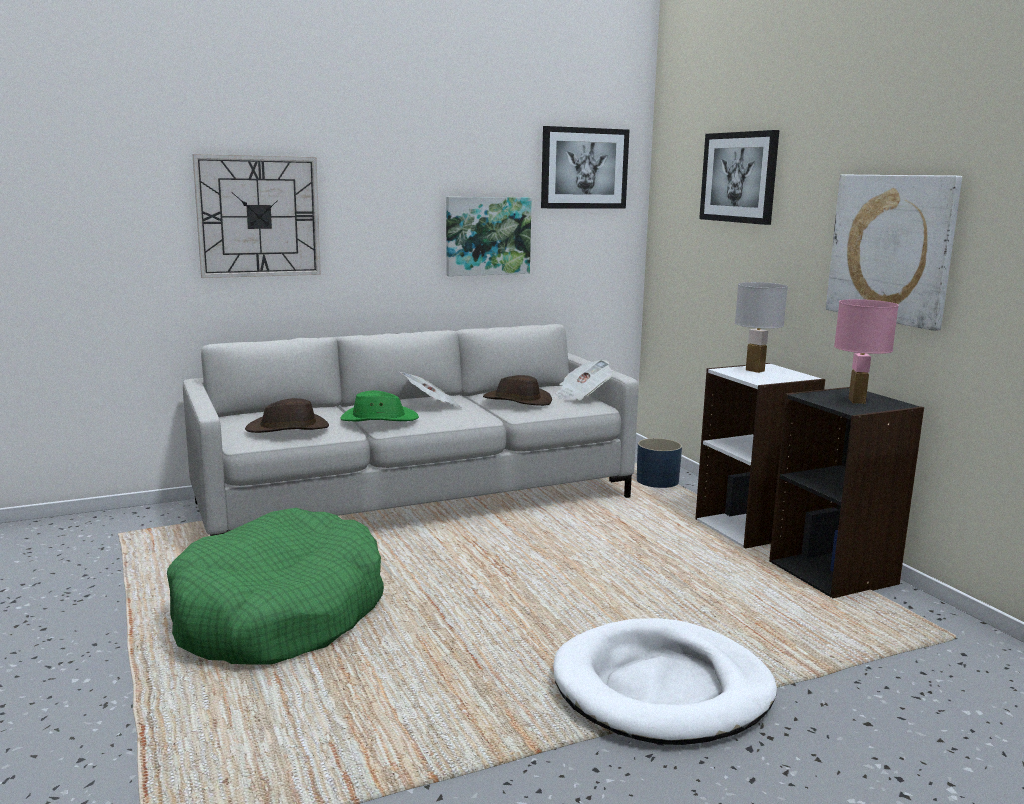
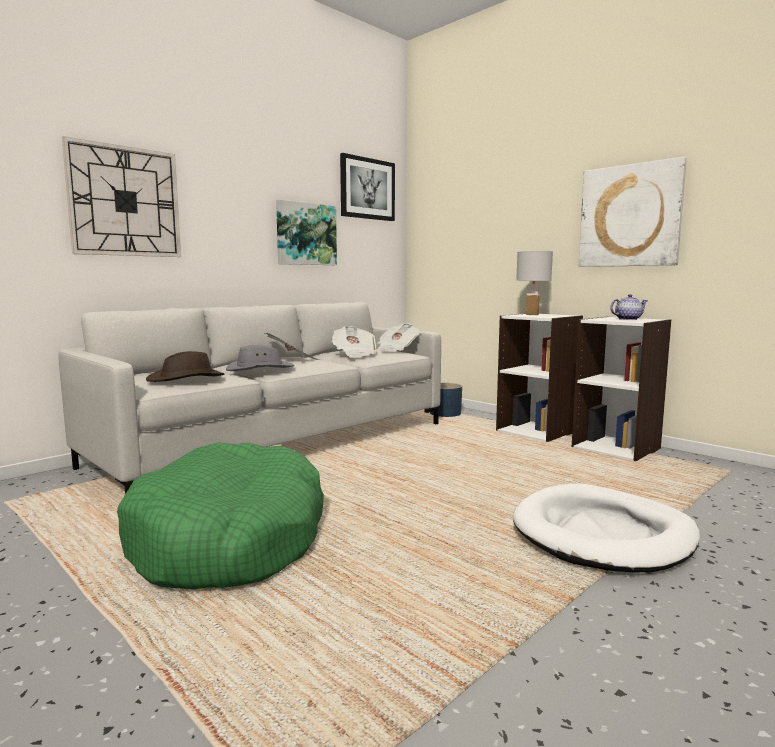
camera: 20 degrees left, 5 degrees down
(379, 419) = (260, 369): green hat -> grey hat
(517, 401) = (354, 354): brown hat -> newspaper
(739, 177) = (490, 187): picture -> none
(834, 573) = (616, 448): black bookcase -> white bookcase
(856, 401) = (627, 319): pink table lamp -> teapot

